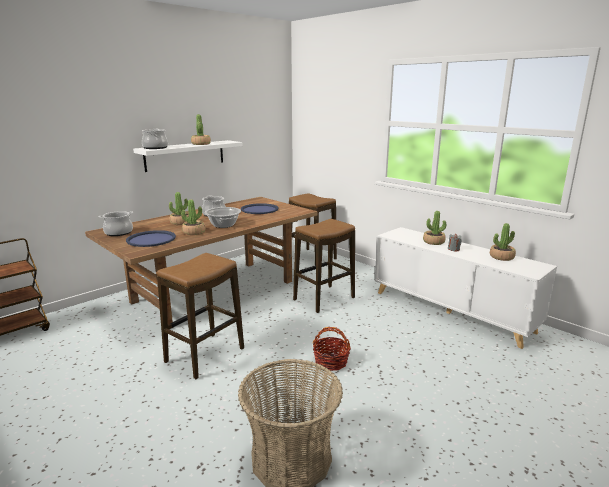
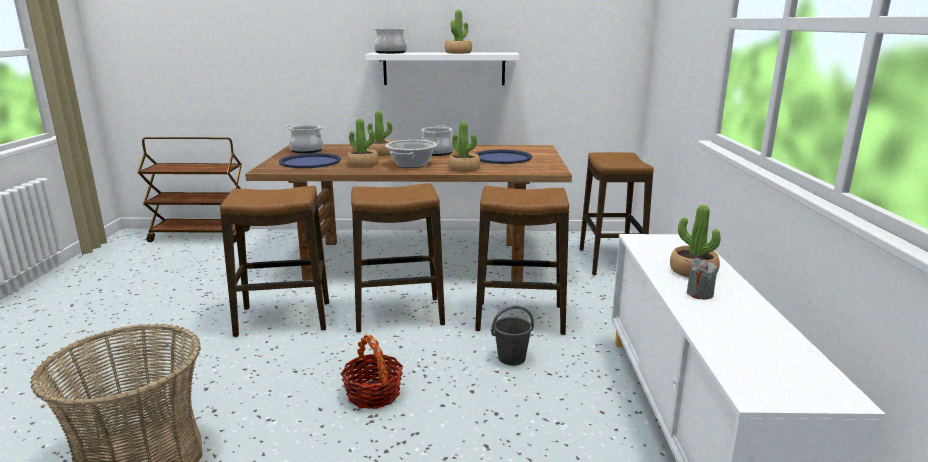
camera: 45 degrees right, 0 degrees up
(266, 323) = (398, 315): none -> stool
(354, 317) = (512, 358): none -> grey bucket
(501, 257) = (772, 341): potted plant -> potted plant (464, 169)

